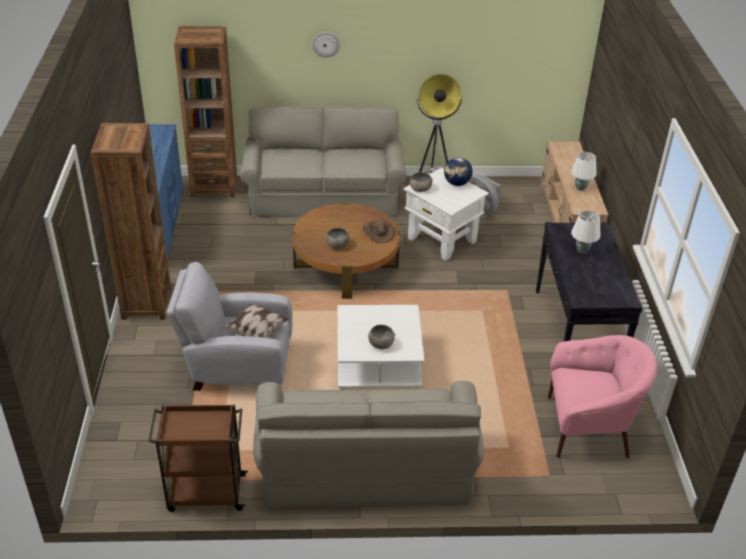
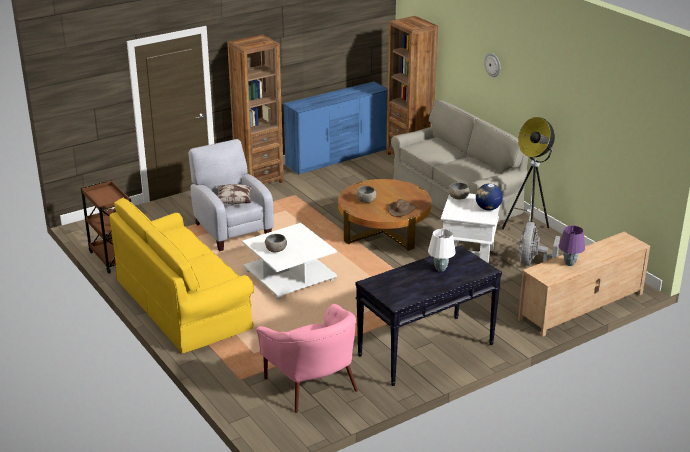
camera: 60 degrees right, 10 degrees down
(366, 466) = (183, 303): grey sofa -> yellow sofa
(580, 188) = (569, 264): white table lamp -> purple table lamp

